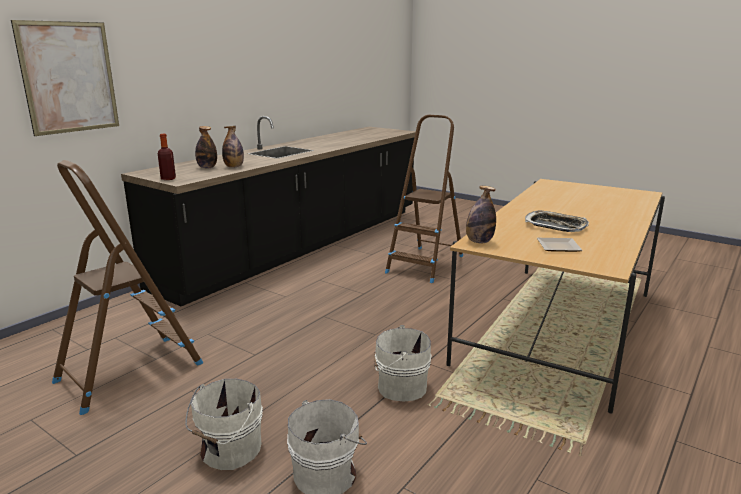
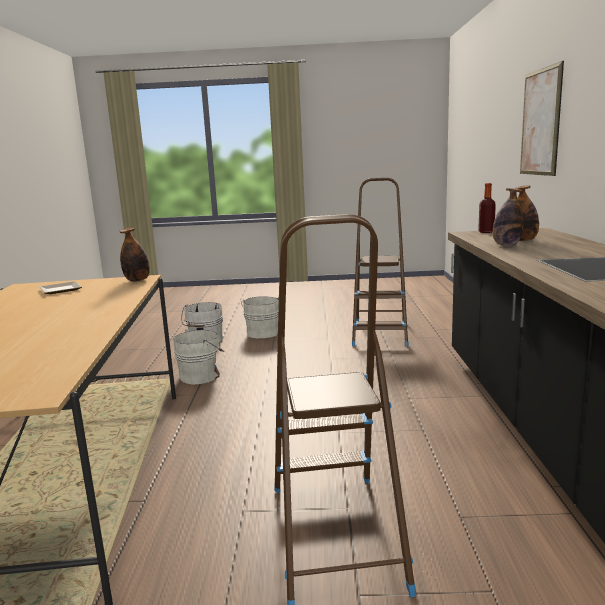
camera: 145 degrees right, 5 degrees down
(555, 226) = (57, 306): tray -> none

